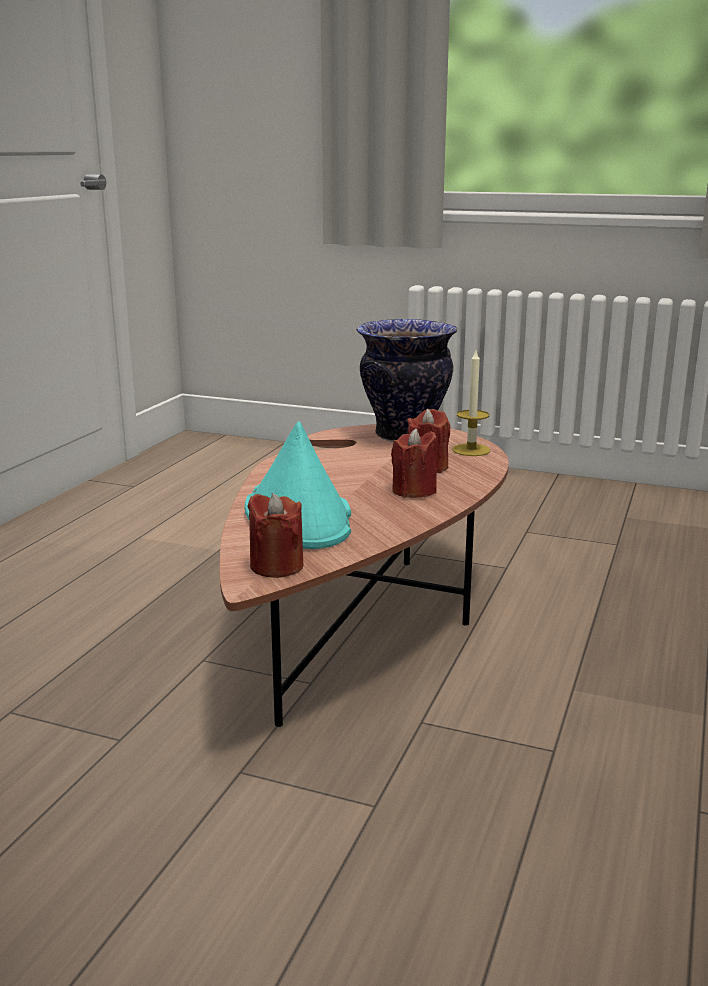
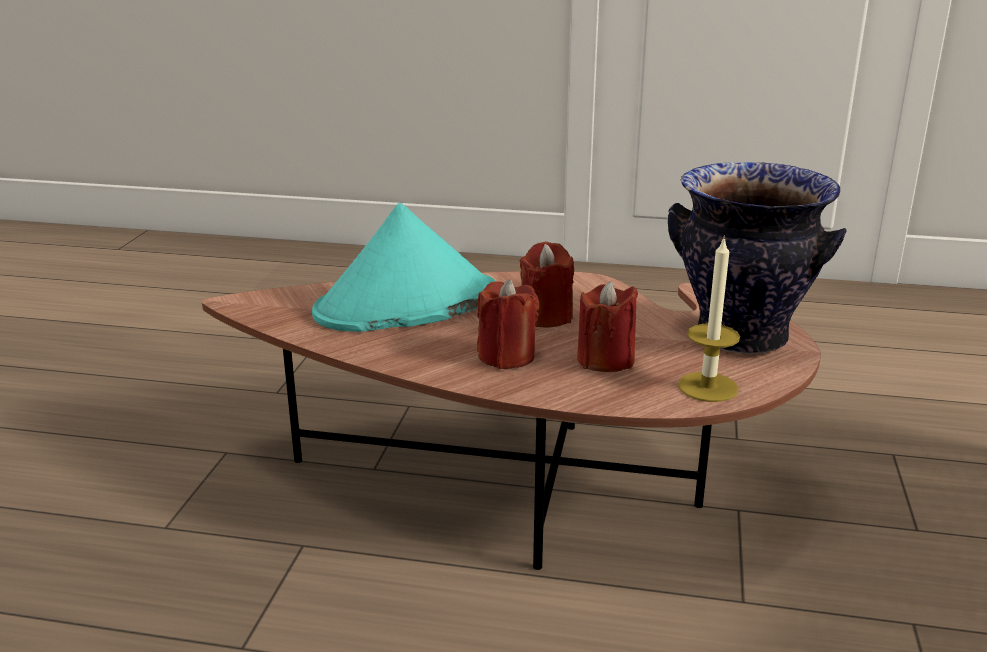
camera: 80 degrees right, 5 degrees up
(276, 566) = (274, 308): red candle -> red candle (546, 317)

